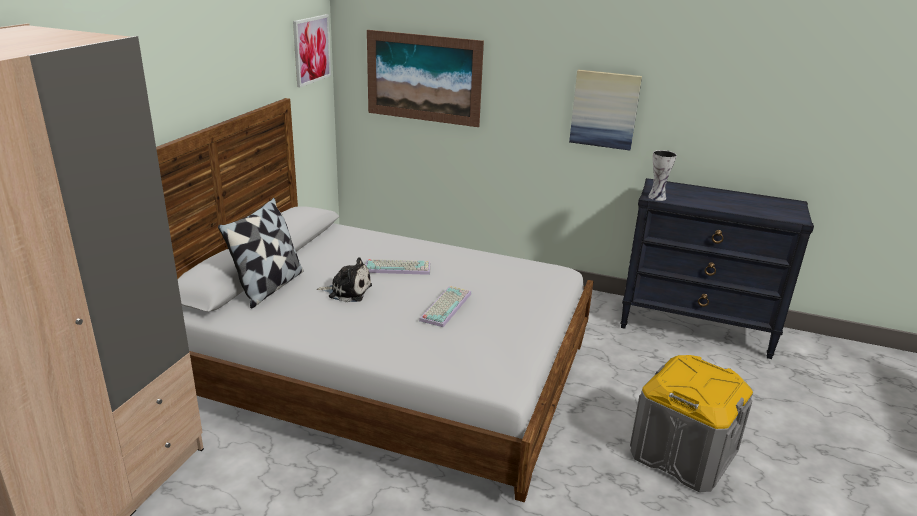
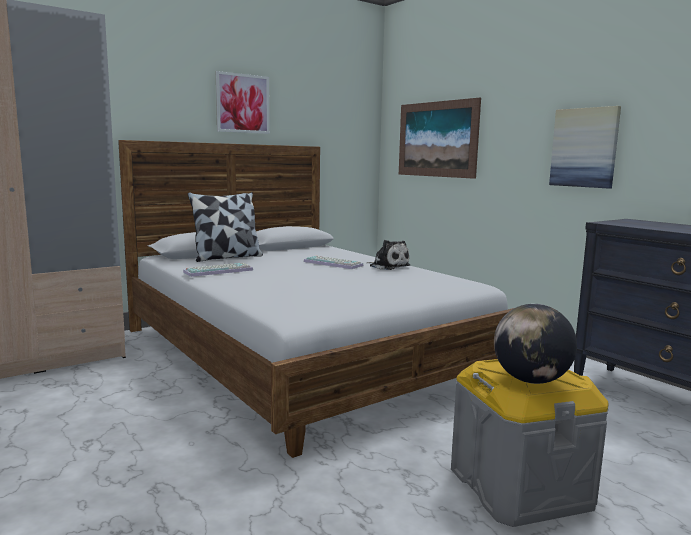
camera: 35 degrees right, 15 degrees down
(311, 50) = (355, 119): picture -> picture (242, 103)
(347, 291) = (273, 265): plush toy -> plush toy (388, 266)
(445, 306) = (328, 279): keyboard -> keyboard (219, 271)
(658, 197) = (613, 223): vase -> none
(709, 388) = (531, 380): none -> globe

